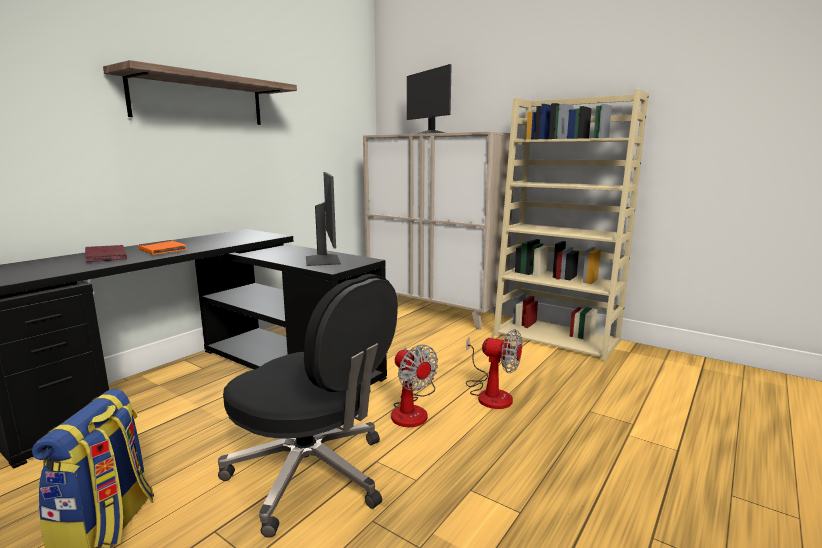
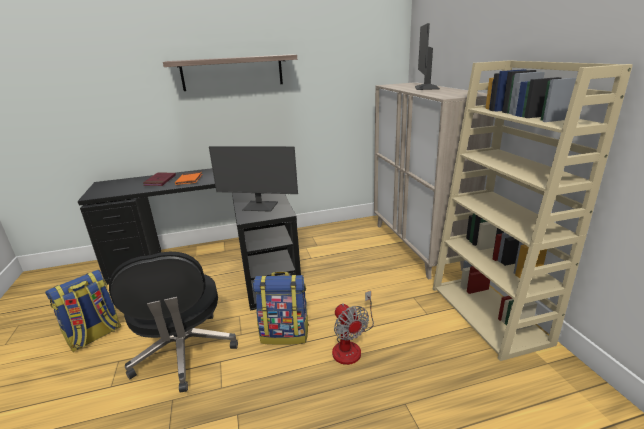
camera: 40 degrees right, 10 degrees up
(324, 260) = (260, 206): monitor -> monitor turned 75 degrees clockwise
(413, 410) = (285, 333): fan -> backpack

